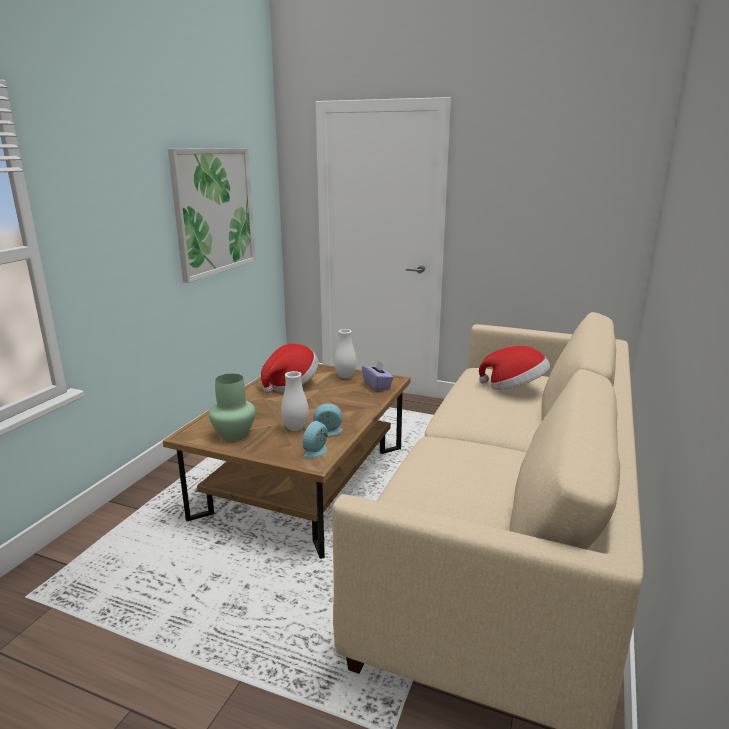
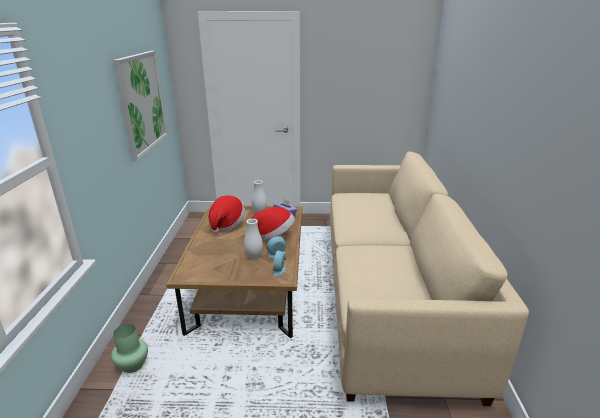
camera: 20 degrees left, 5 degrees up
(234, 433) = (214, 268): green vase -> green vase (133, 365)
(514, 388) = (373, 205): hat -> hat (273, 236)

